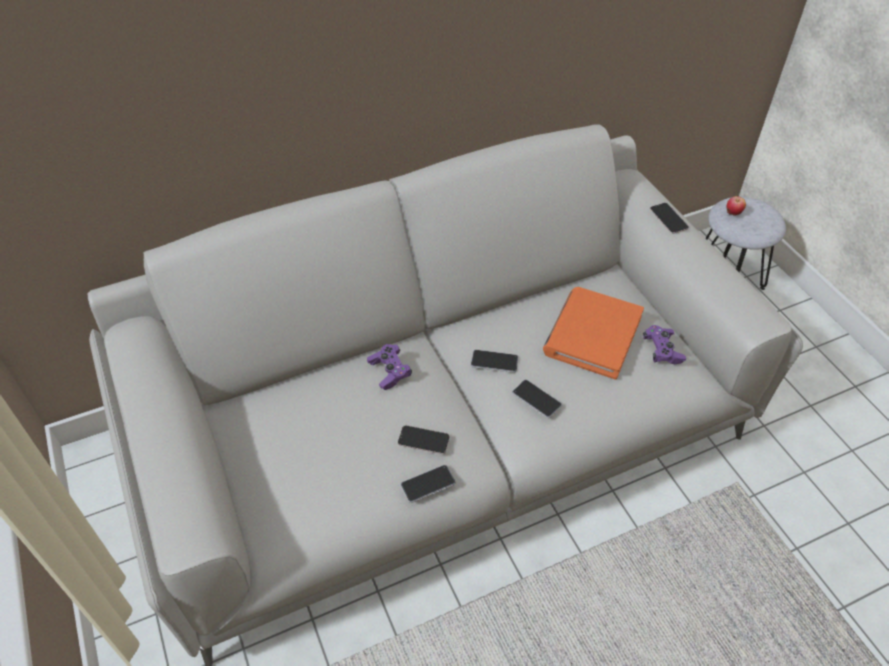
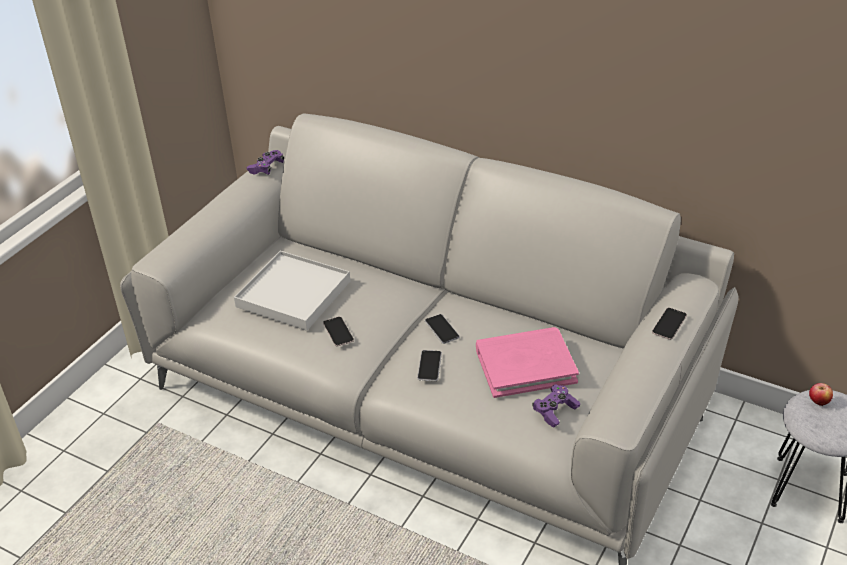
camera: 55 degrees right, 10 degrees down
(328, 444) = (294, 294): none -> white tray
(389, 371) = (380, 288): purple game controller -> purple game controller (266, 168)
(428, 484) = (307, 354): phone -> none
(592, 335) = (525, 365): orange book -> pink book

